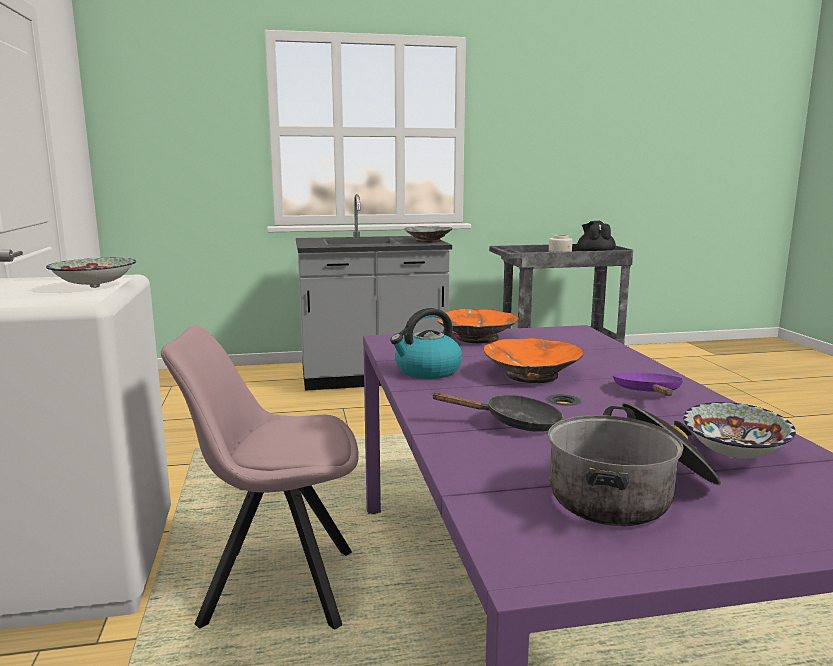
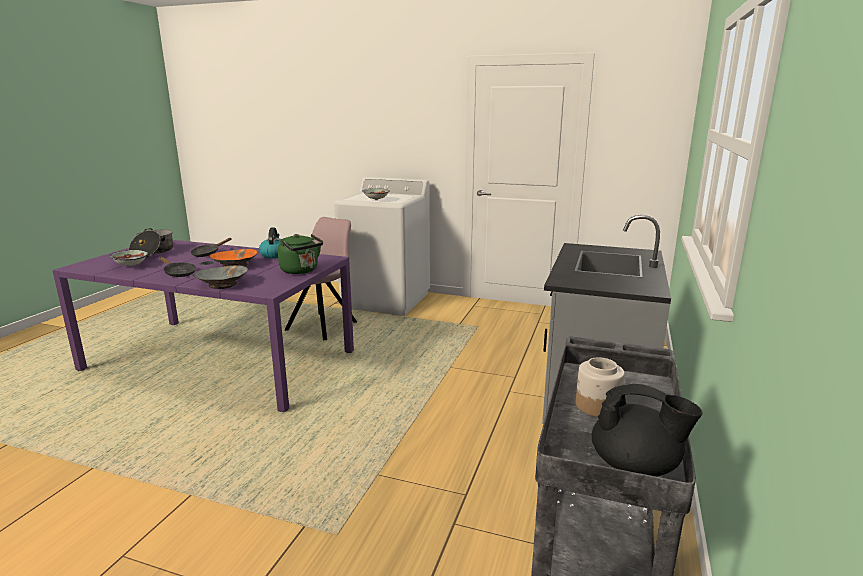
camera: 120 degrees right, 5 degrees up
(428, 241) = (588, 283): grey bowl -> grey bowl (223, 284)
(477, 337) = (301, 271): orange bowl -> green kettle
(649, 393) = (178, 273): purple frying pan -> black frying pan

